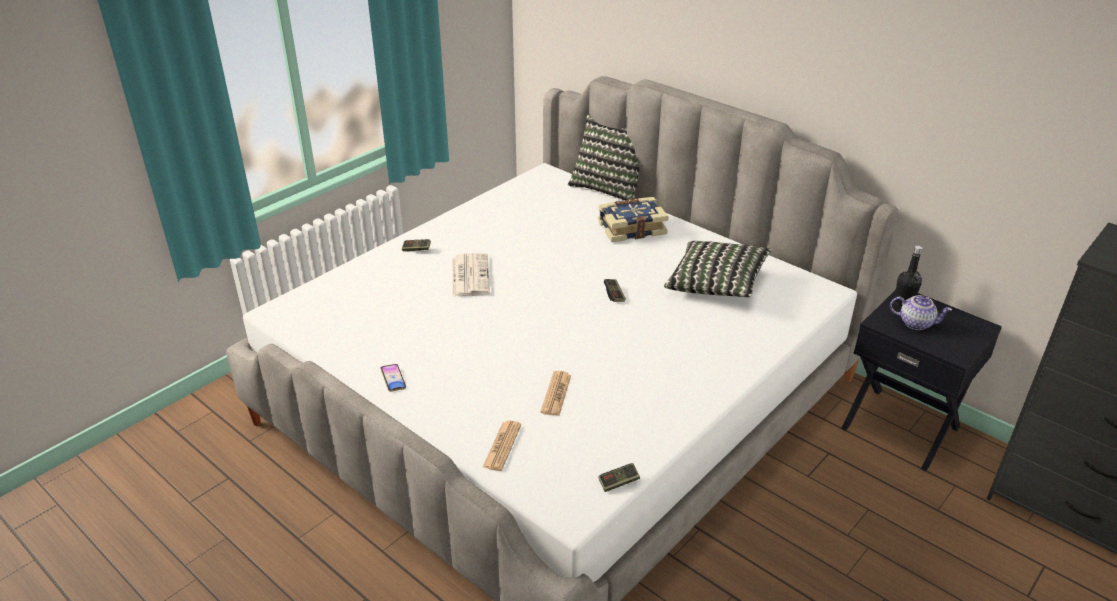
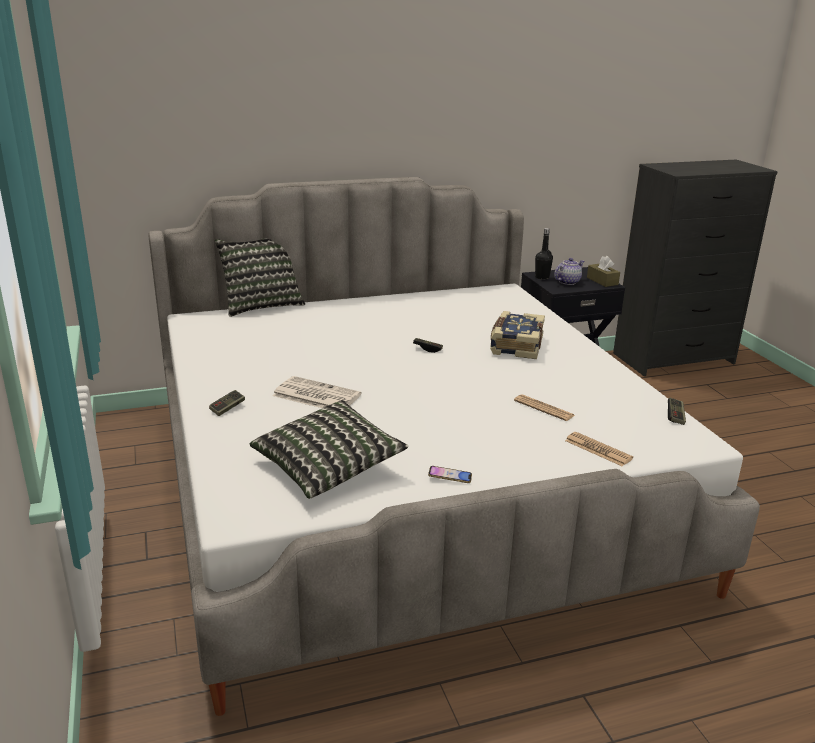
camera: 60 degrees left, 10 degrees down
(631, 228) = (338, 316): book -> book (515, 345)
(716, 284) = (458, 314): pillow -> pillow (328, 467)
(959, 347) = (602, 281): none -> brown tissue box

